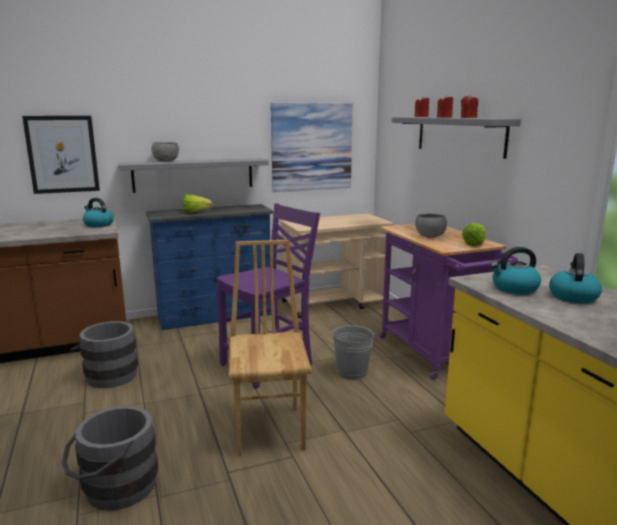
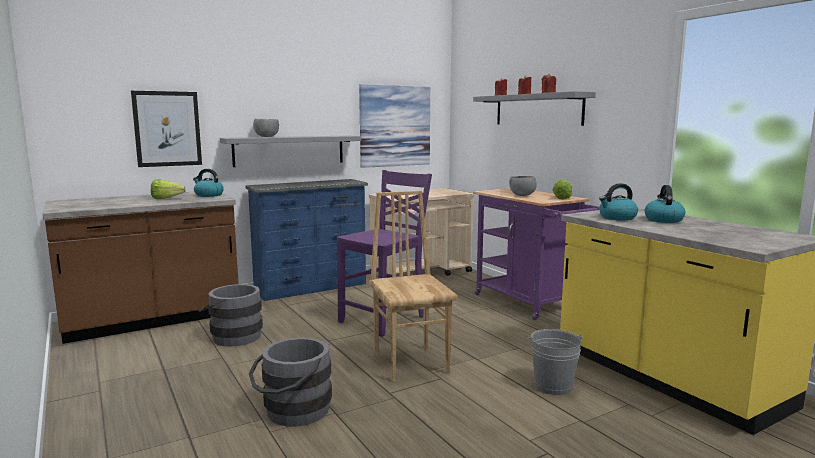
camera: 10 degrees left, 5 degrees down
(198, 212) = (298, 184): lettuce -> lettuce (169, 199)
(352, 372) = (462, 319): grey bucket -> grey bucket (553, 386)

